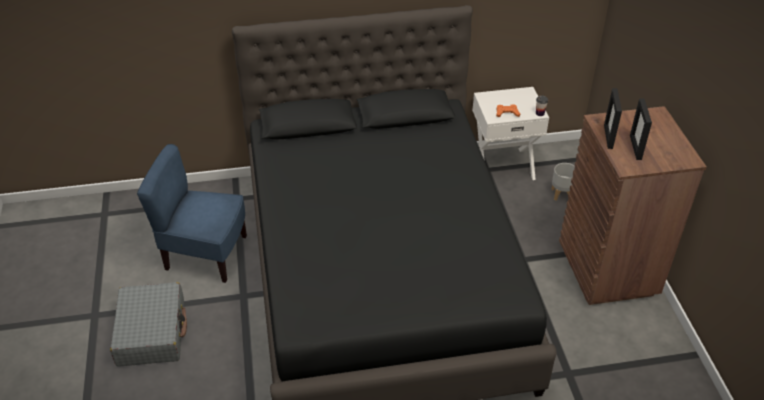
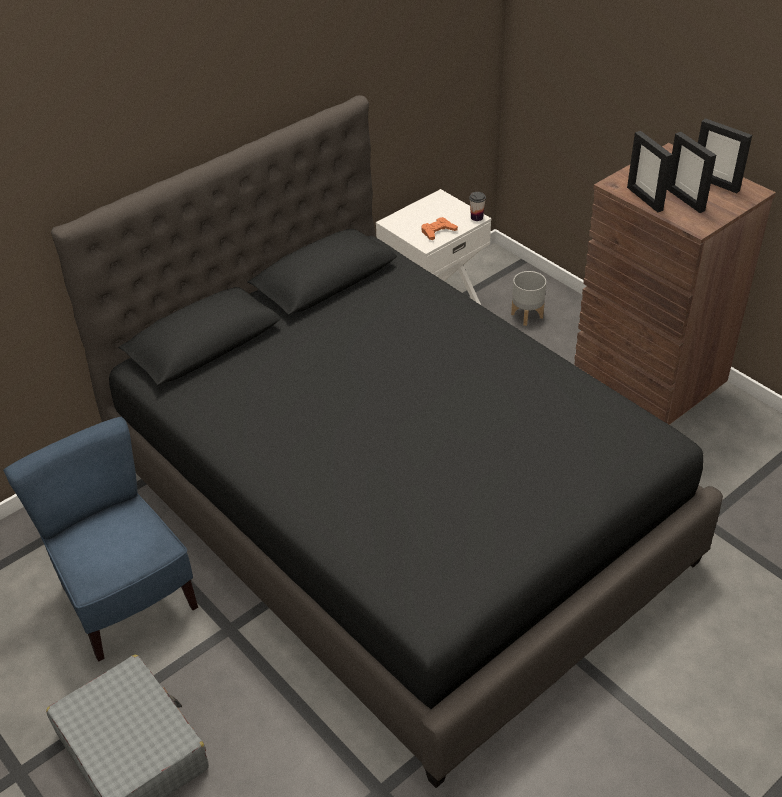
camera: 30 degrees left, 0 degrees up
(205, 254) = (126, 599): blue chair -> blue chair turned 75 degrees clockwise
(669, 144) = (716, 182): none -> picture frame

